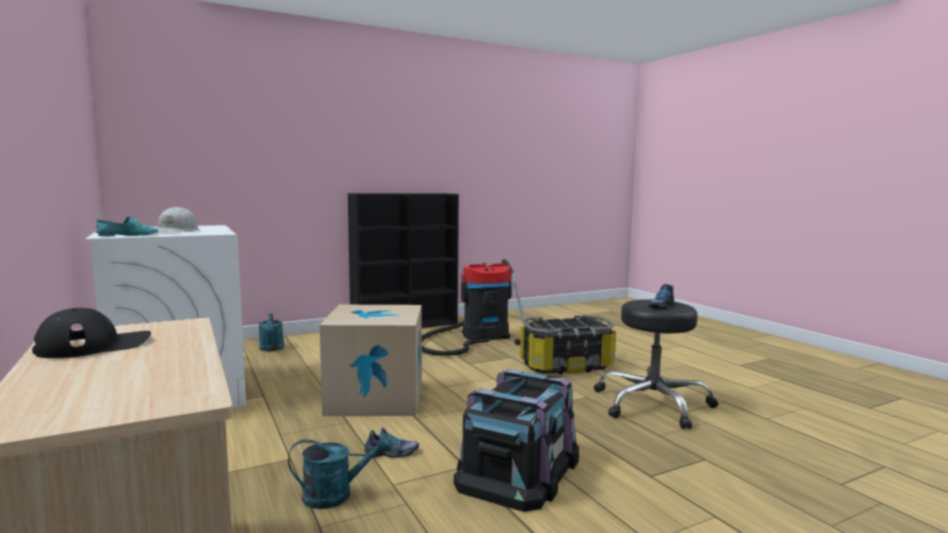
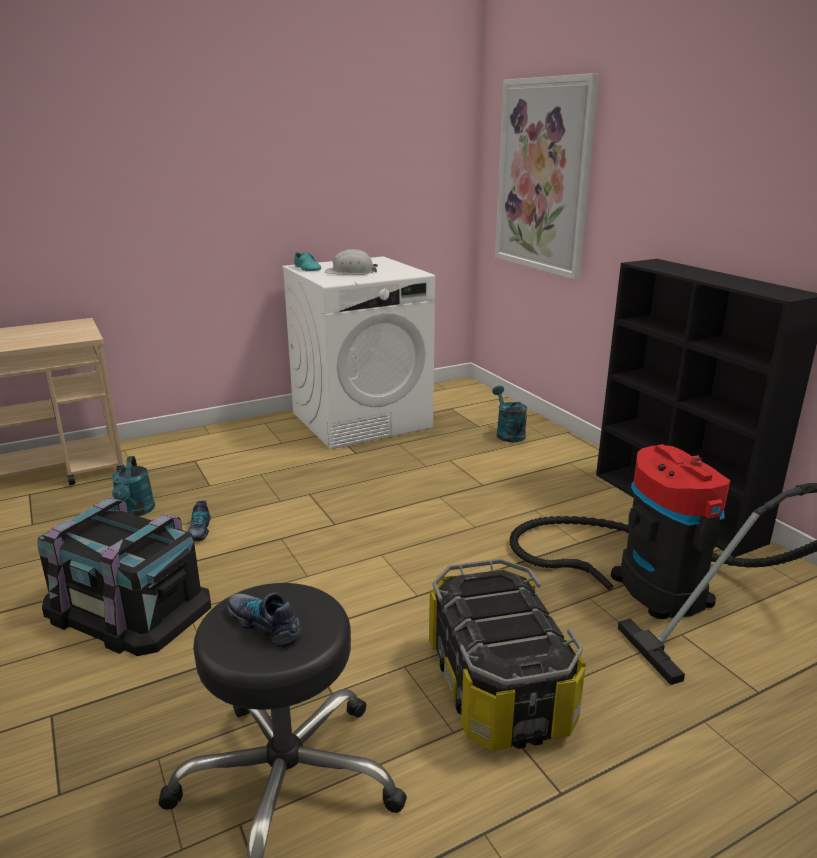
camera: 90 degrees right, 15 degrees up
(95, 346) = (44, 330): black cap -> none
(214, 149) = (543, 176): none -> picture
(271, 349) = (508, 433): turquoise watering can -> turquoise watering can turned 90 degrees clockwise
(375, 398) = (343, 509): cardboard box -> none

